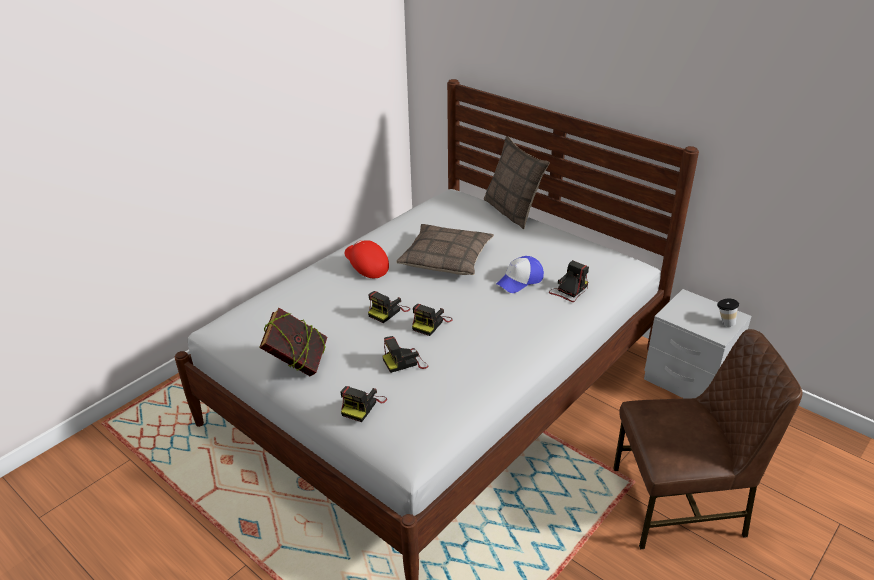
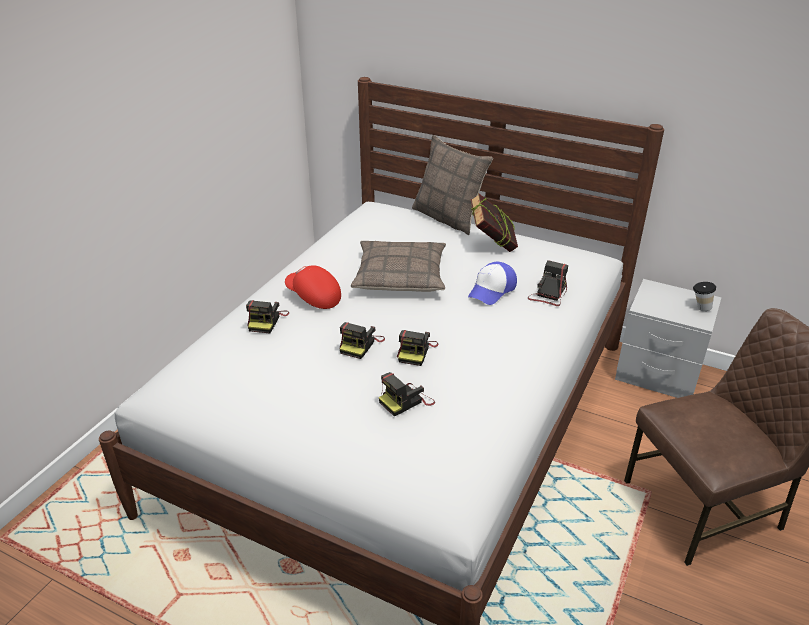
camera: 15 degrees left, 0 degrees up
(298, 365) = (276, 425): book -> book (492, 246)
(363, 406) = (377, 462): camera -> camera (267, 321)

